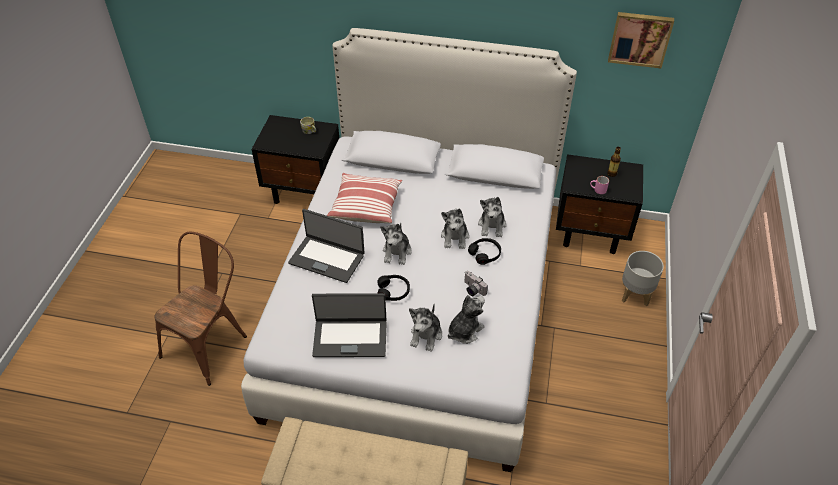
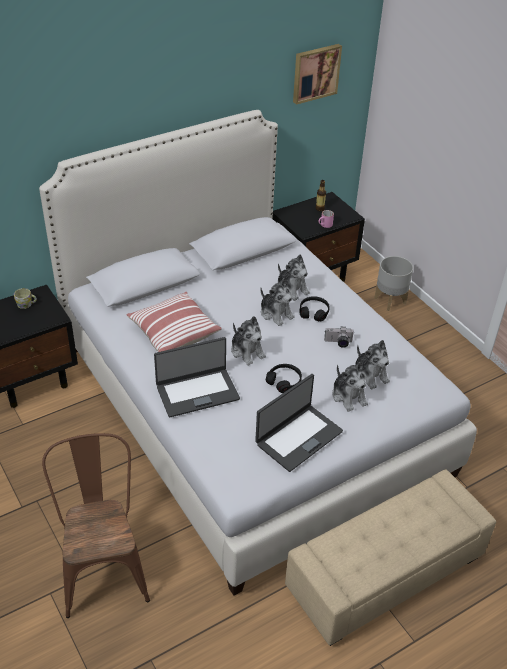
camera: 45 degrees left, 5 degrees down
(464, 331) = (370, 375): plush toy -> plush toy turned 150 degrees clockwise

